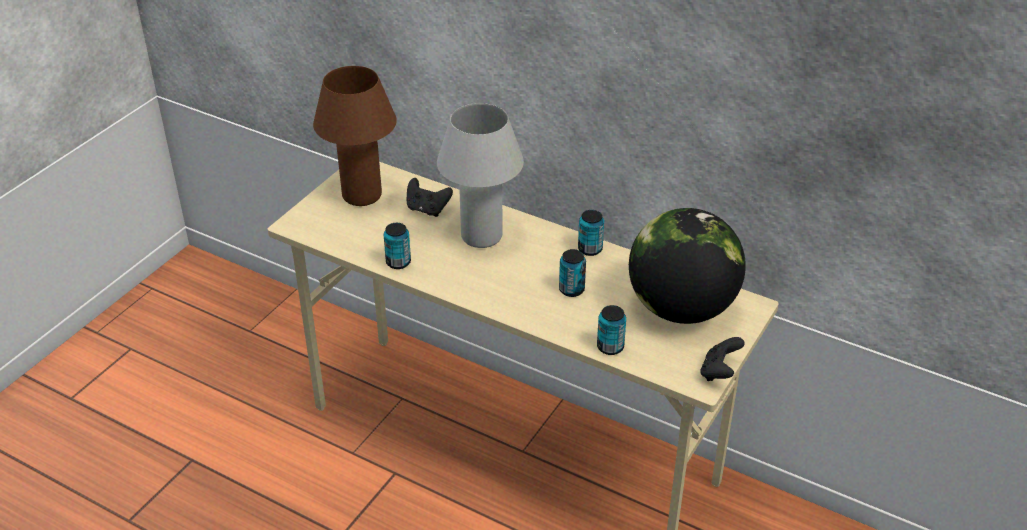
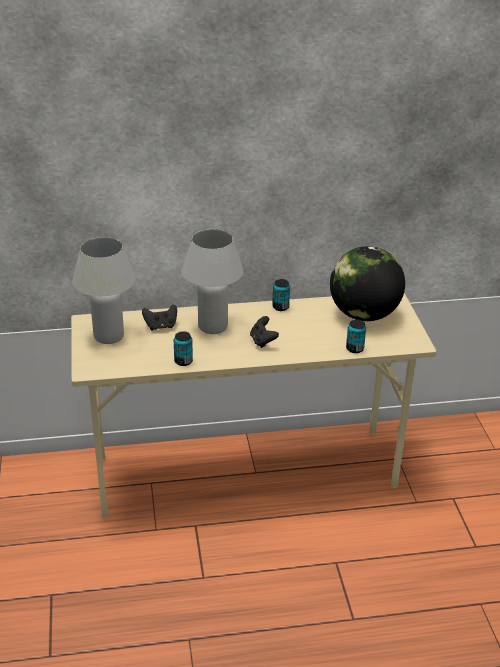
camera: 40 degrees left, 5 degrees down
(362, 195) = (109, 336): brown table lamp -> white table lamp
(571, 290) = (298, 331): can -> none
(719, 372) = (419, 335): black game controller -> black game controller (263, 341)

